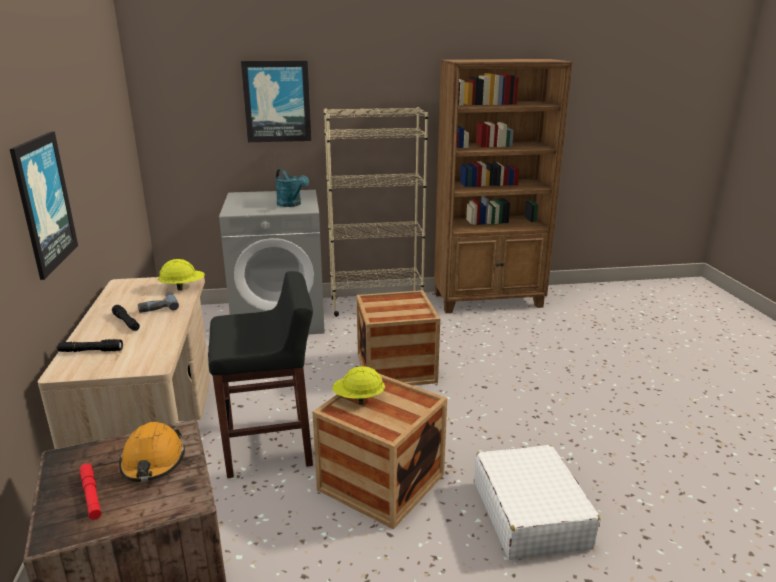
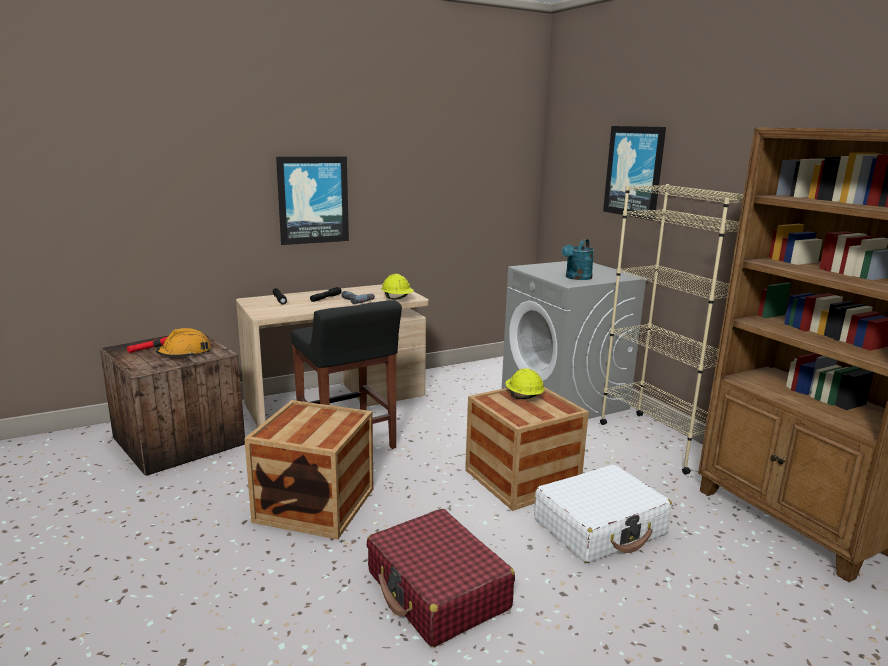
camera: 70 degrees right, 5 degrees down
(358, 399) = (321, 415): yellow hard hat -> yellow hard hat (523, 397)
(524, 435) = (437, 591): none -> red suitcase
(530, 514) = (286, 608): white suitcase -> white suitcase (600, 527)

